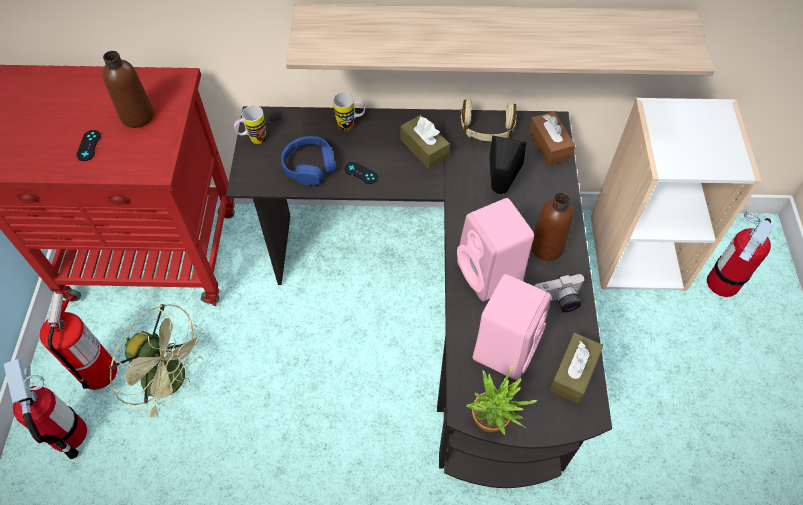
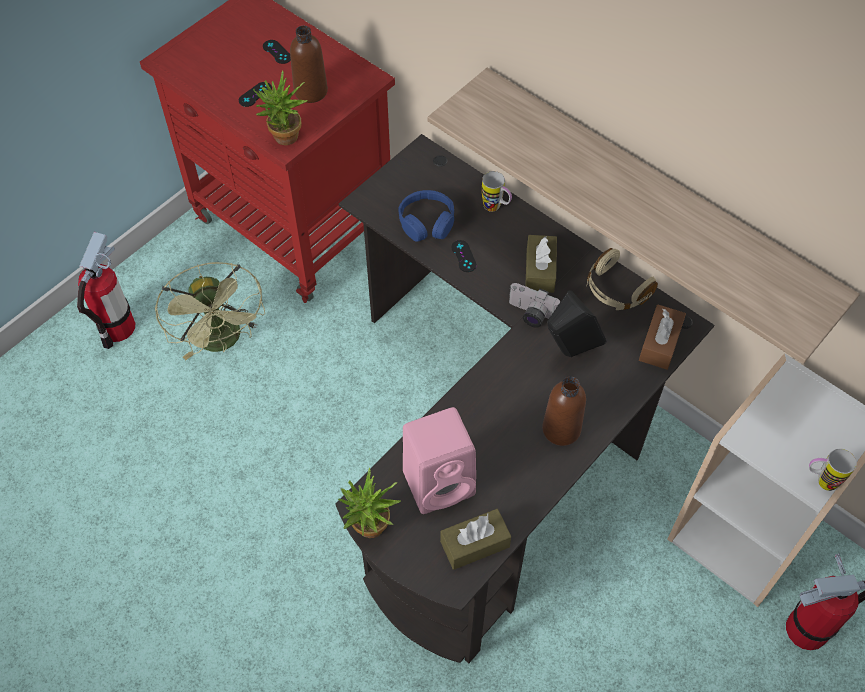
camera: 40 degrees right, 0 degrees up
(76, 102) = (277, 52): none -> black game controller
(98, 372) = (175, 293): fire extinguisher -> none
(151, 166) = (285, 140): none -> potted plant
(253, 140) = (402, 170): mug -> mug (820, 481)
(491, 275) = (487, 417): pink speaker -> none
(557, 302) = (521, 480): camera -> camera (530, 314)

